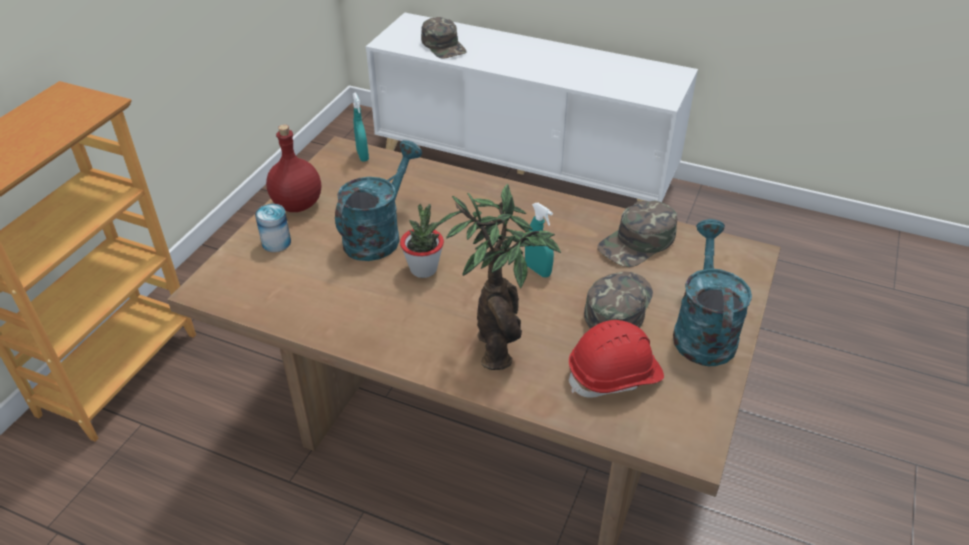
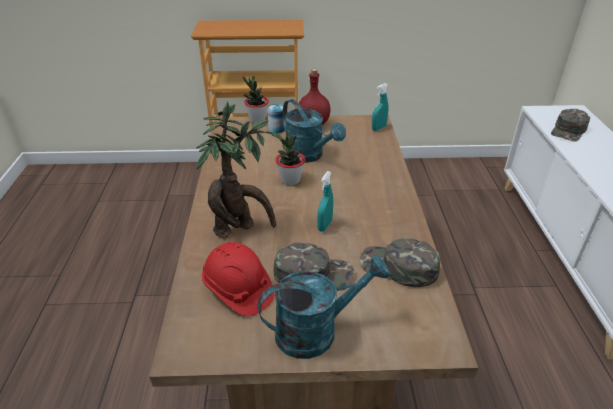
camera: 65 degrees right, 5 degrees down
(230, 254) = (257, 120): none -> potted plant
(378, 235) = (309, 156): turquoise watering can -> turquoise watering can turned 45 degrees clockwise

